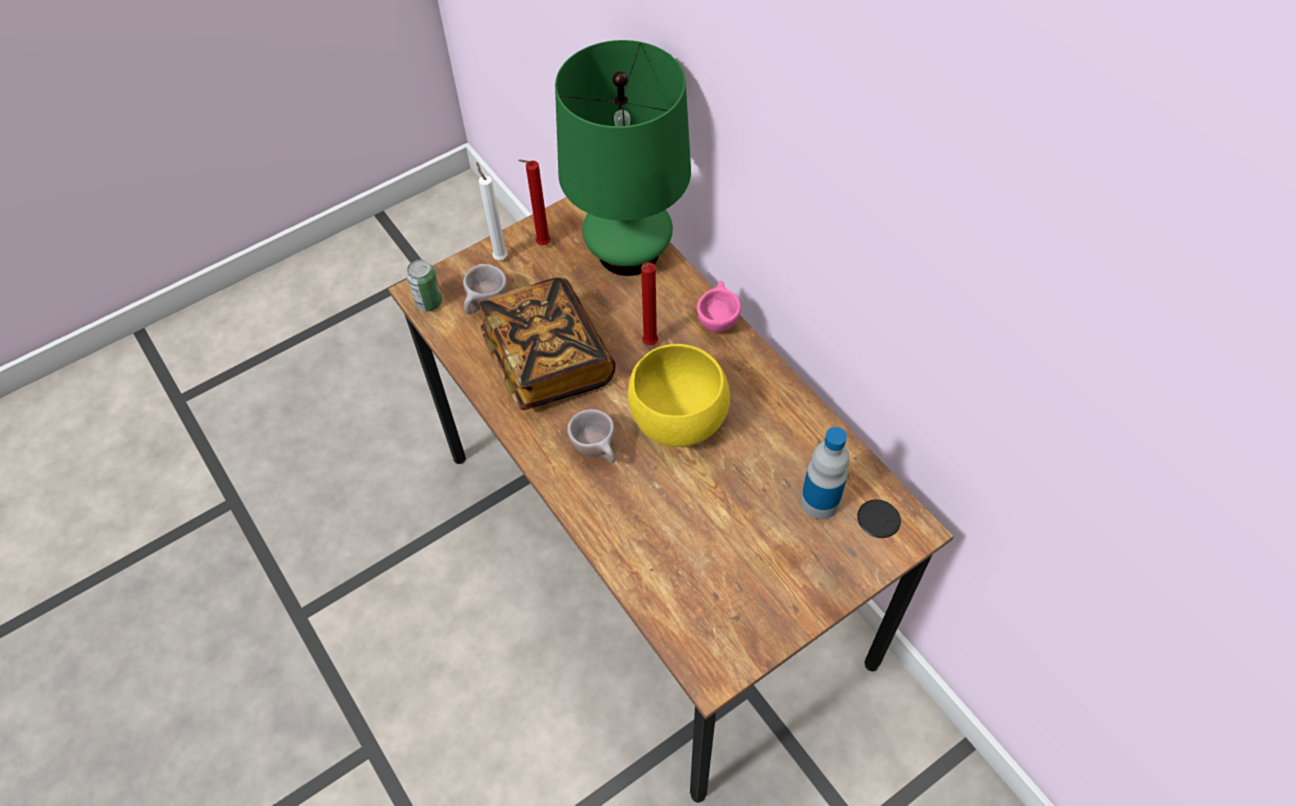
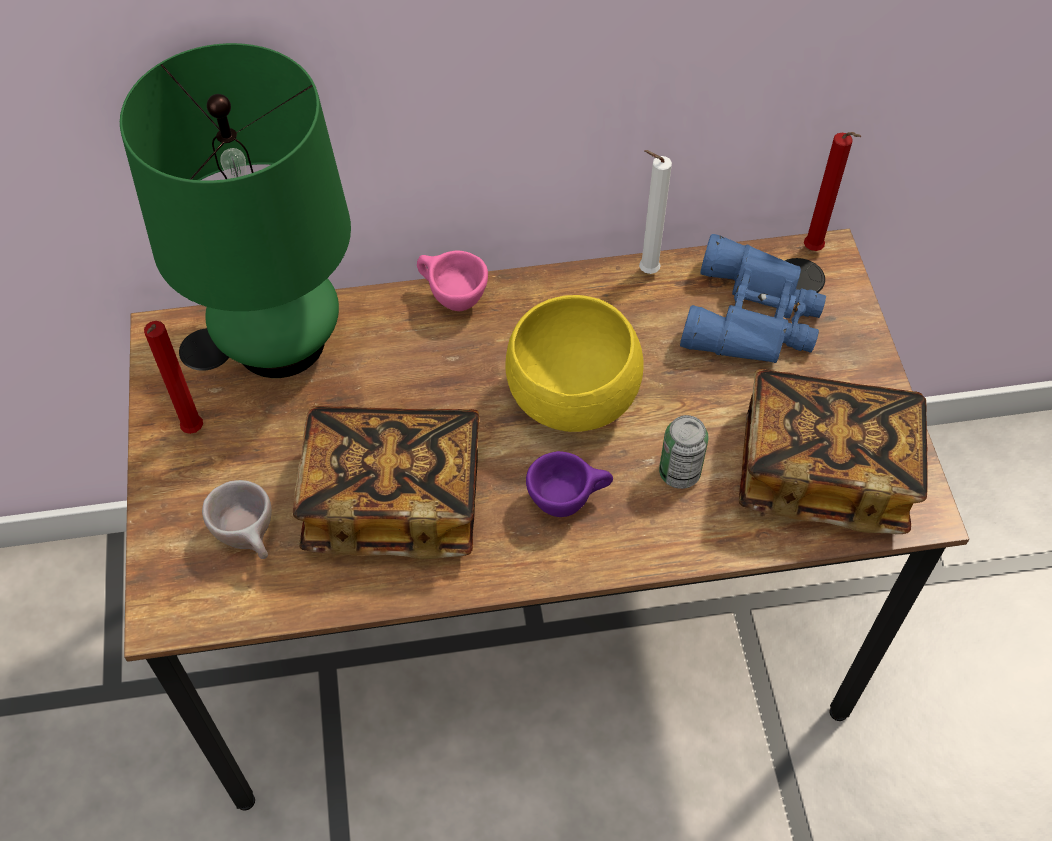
camera: 65 degrees left, 0 degrees up
(429, 302) = (192, 609): can -> can (679, 473)
(499, 256) = (175, 489): white candle -> white candle (645, 271)
(598, 451) = (568, 501): beige cup -> purple cup
(648, 344) = (441, 382): red candle -> red candle (814, 251)
(708, 596) = (823, 471): none -> book
(819, 502) = (754, 317): bottle -> blue binoculars

